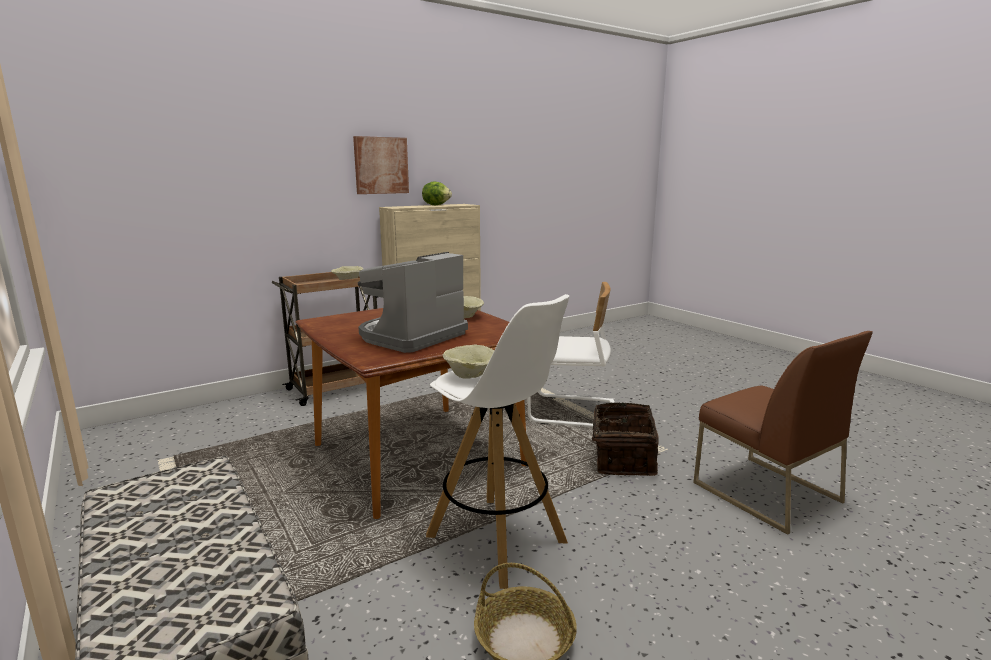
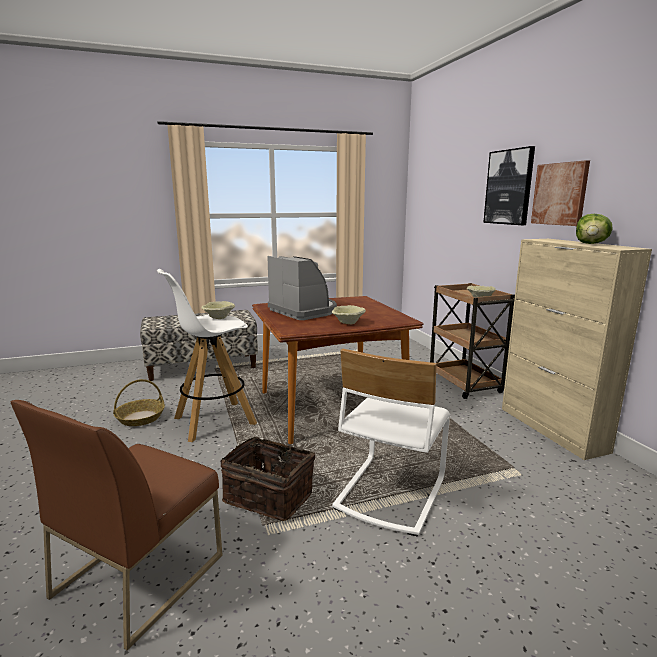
camera: 105 degrees right, 0 degrees up
(311, 157) = (509, 187): none -> picture
(764, 492) = (139, 574): brown chair -> brown chair turned 45 degrees counterclockwise

